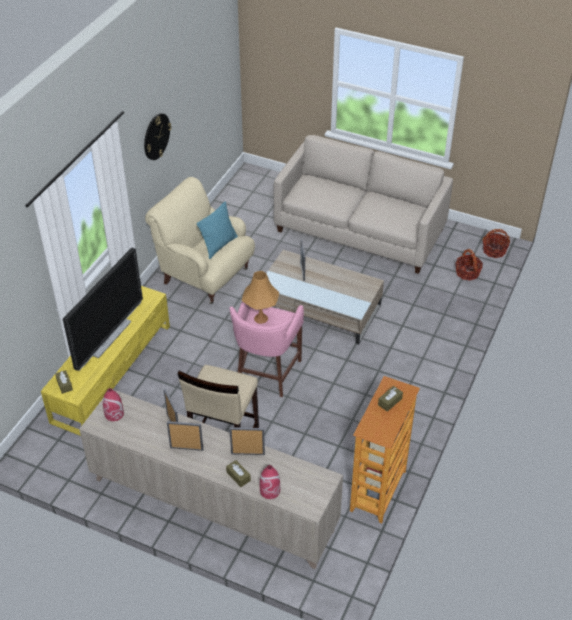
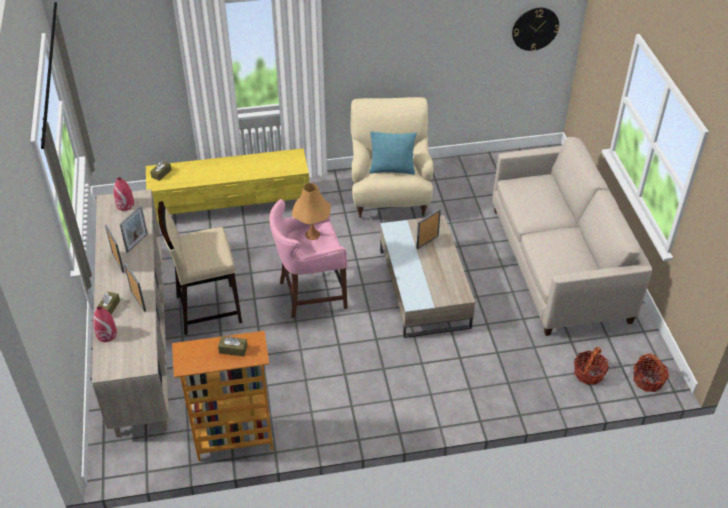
camera: 55 degrees right, 0 degrees up
(107, 336) = (231, 168): television -> none
(156, 136) = (398, 36): wall clock -> wall clock (535, 28)

